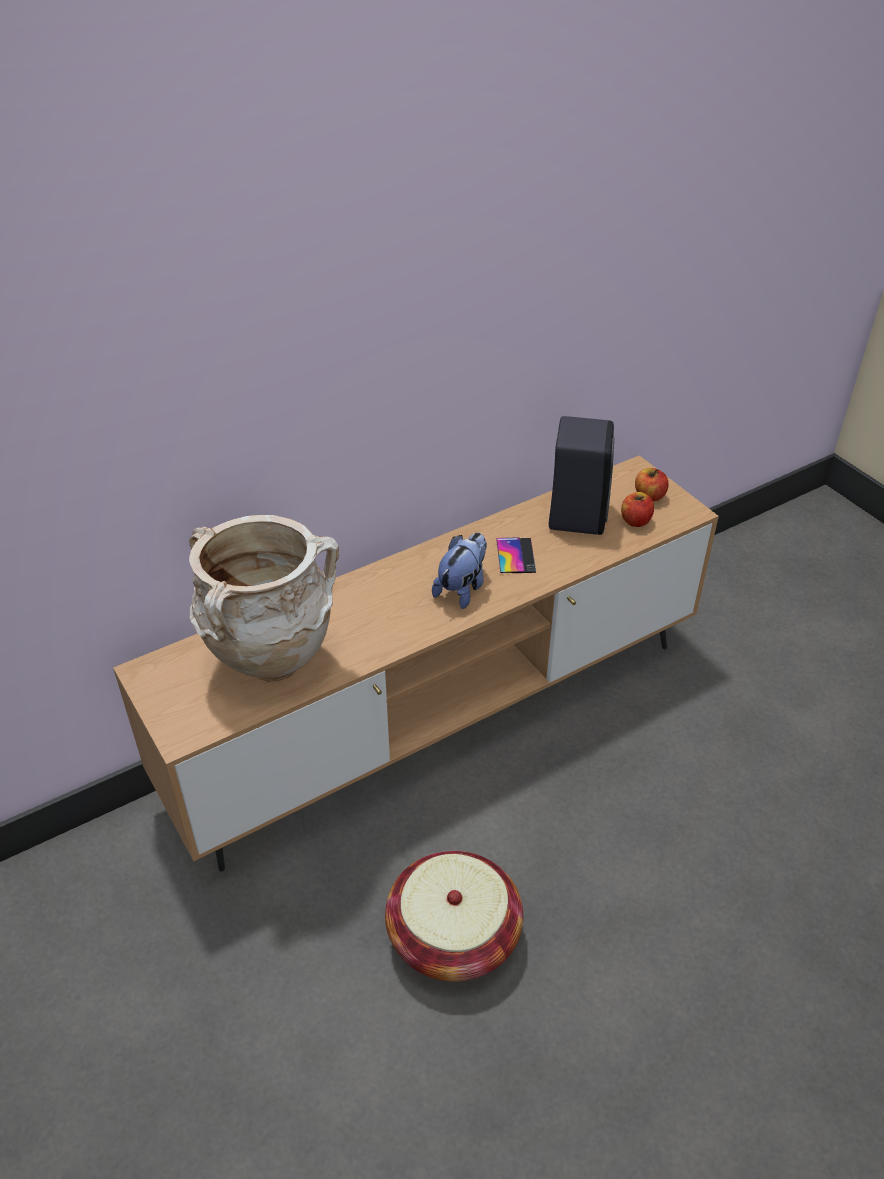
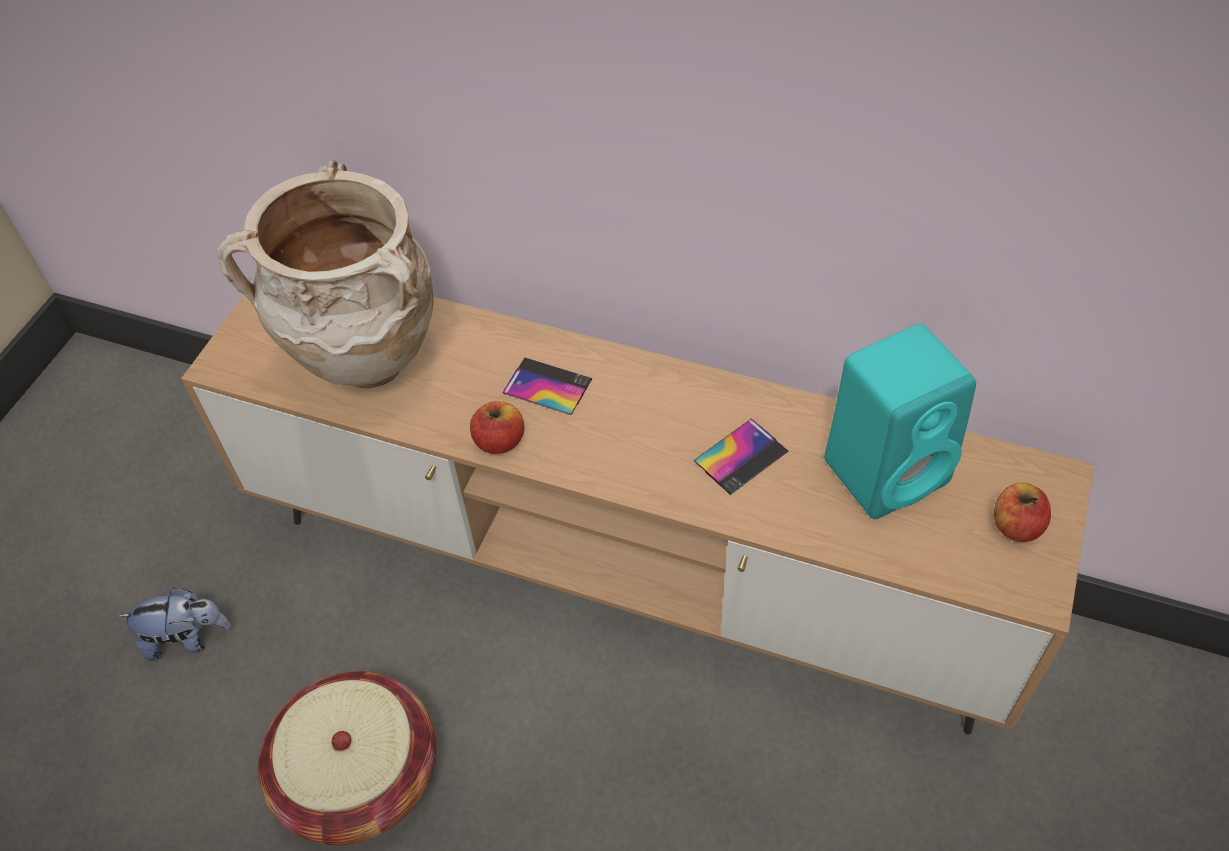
camera: 55 degrees right, 10 degrees up
(384, 599) = (547, 386): none -> phone
(462, 588) = (631, 443): plush toy -> plush toy (187, 638)
(577, 513) = (888, 469): black speaker -> turquoise speaker
(635, 521) = (944, 540): apple -> apple (499, 441)

